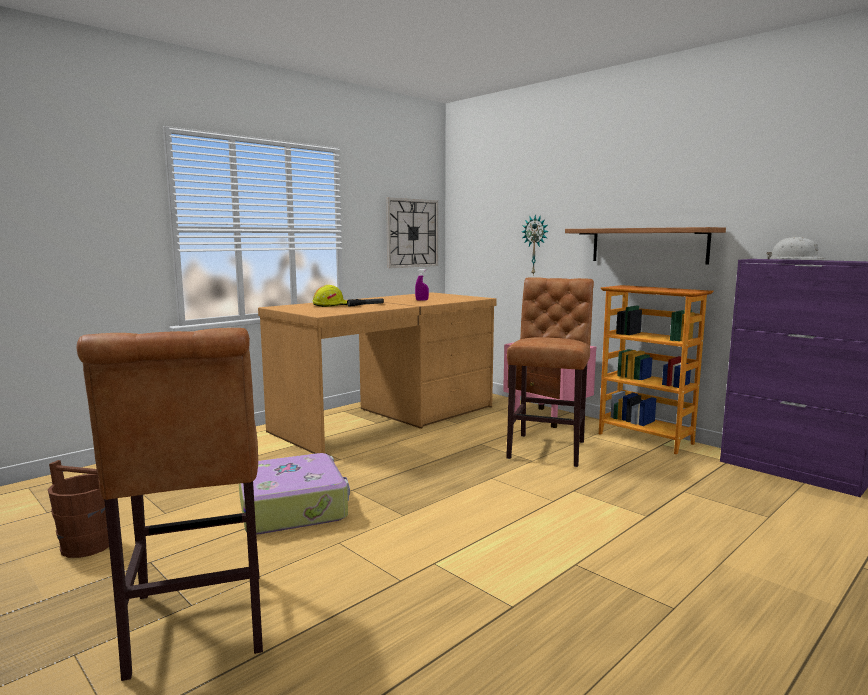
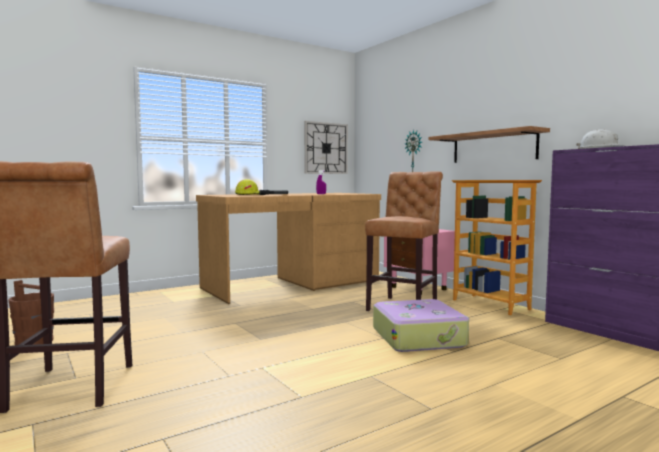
camera: 10 degrees right, 5 degrees down
(293, 507) = (186, 330): suitcase -> suitcase (419, 337)

